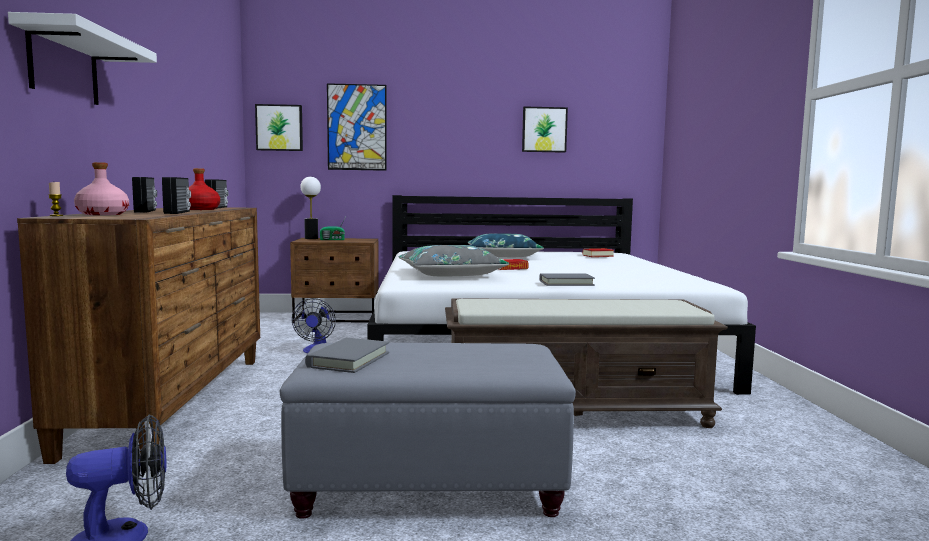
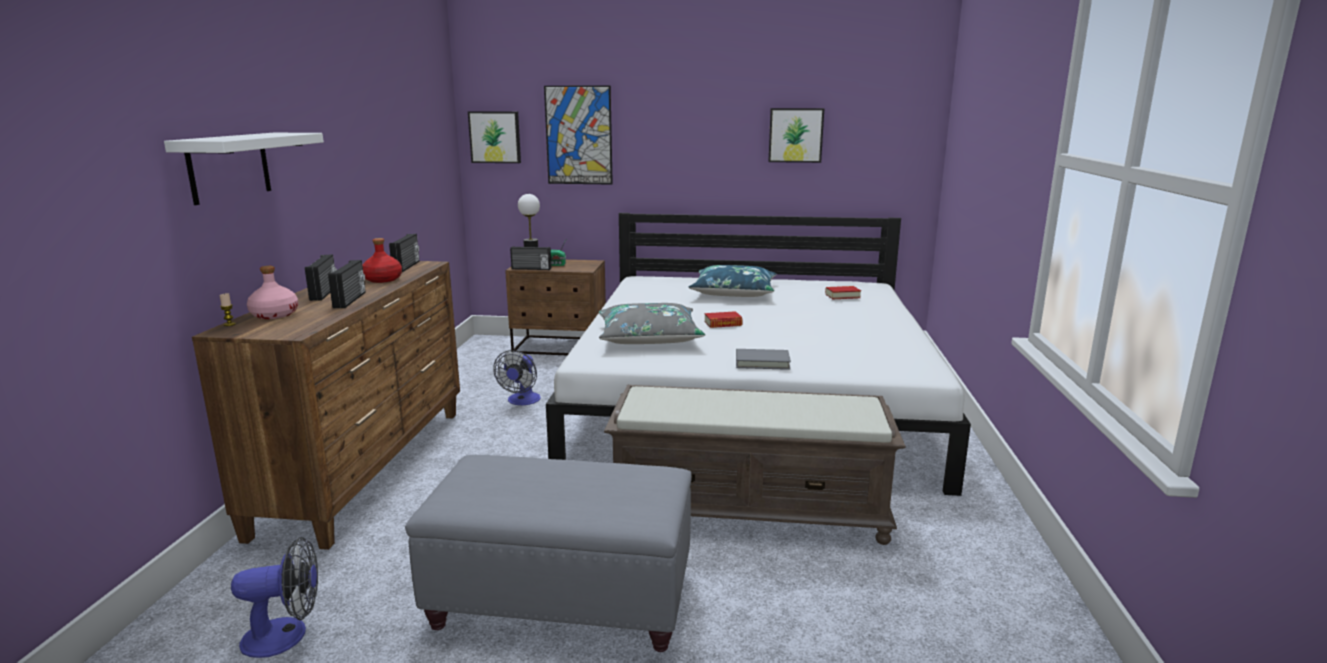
camera: 10 degrees right, 10 degrees up
(314, 241) = (531, 269): none -> radio
(349, 360) = (479, 488): grey book -> none

